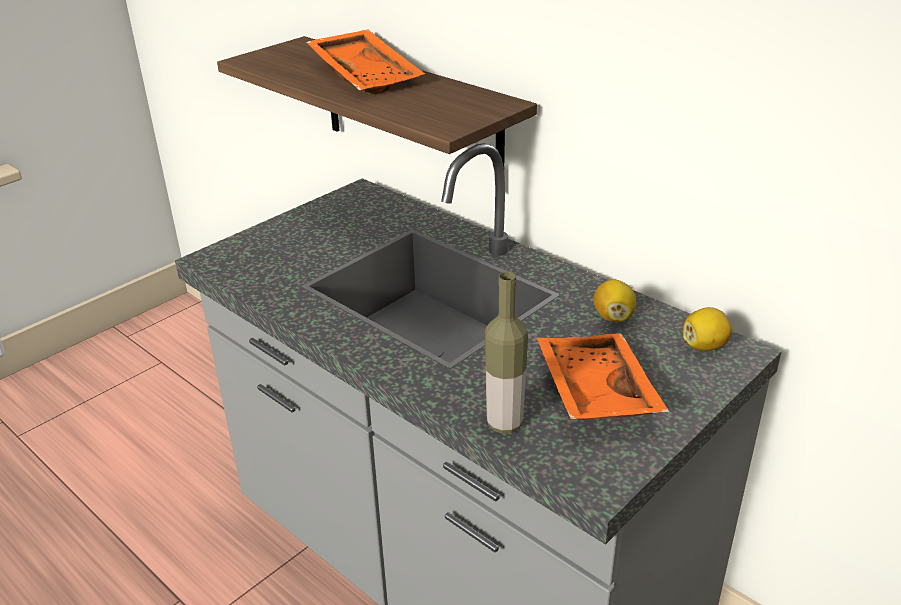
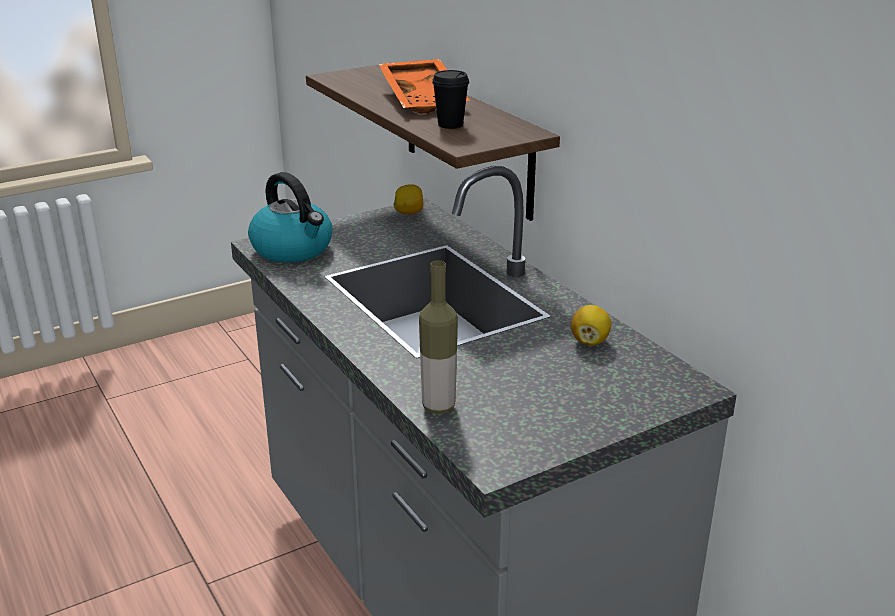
camera: 15 degrees right, 5 degrees down
(251, 259) = (293, 249): none -> kettle
(416, 104) = (450, 125): none -> black cup
(592, 392) = (532, 396): orange tray -> none
(704, 346) = (662, 378): lemon -> lemon (409, 213)

